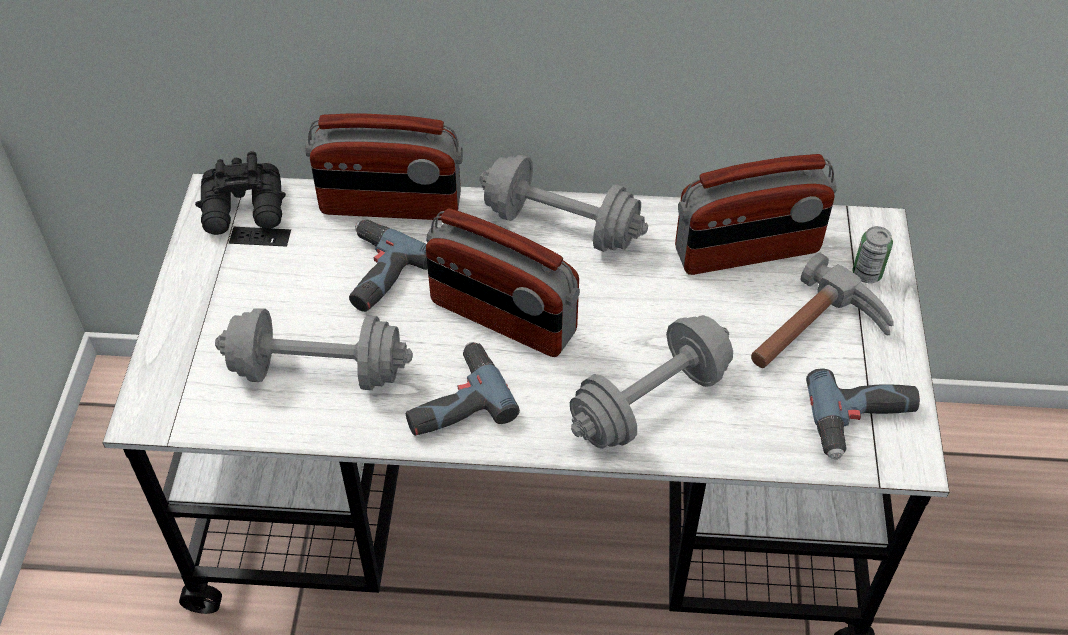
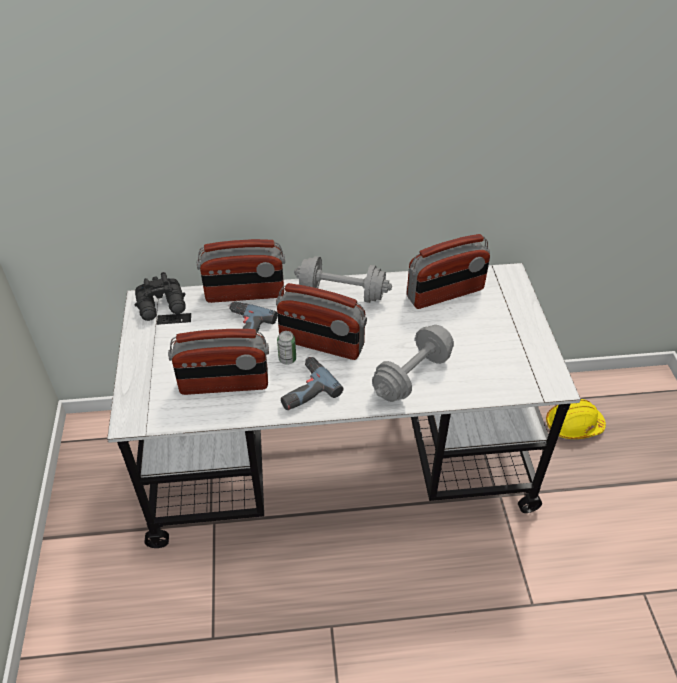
camera: 10 degrees left, 5 degrees down
(318, 371) = (224, 384): grey dumbbell -> radio
(816, 337) = (492, 332): hammer -> none
(863, 423) = (527, 371): power drill -> none
(866, 274) = (510, 297): can -> can (287, 359)
(969, 505) = (573, 425): none -> yellow hard hat

